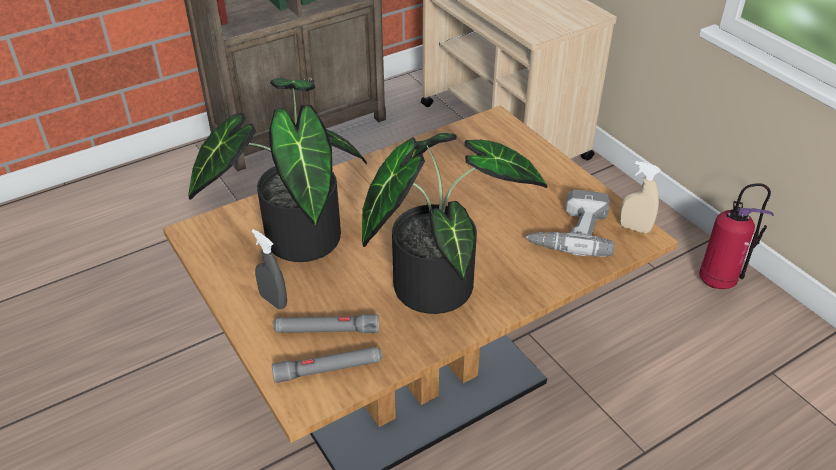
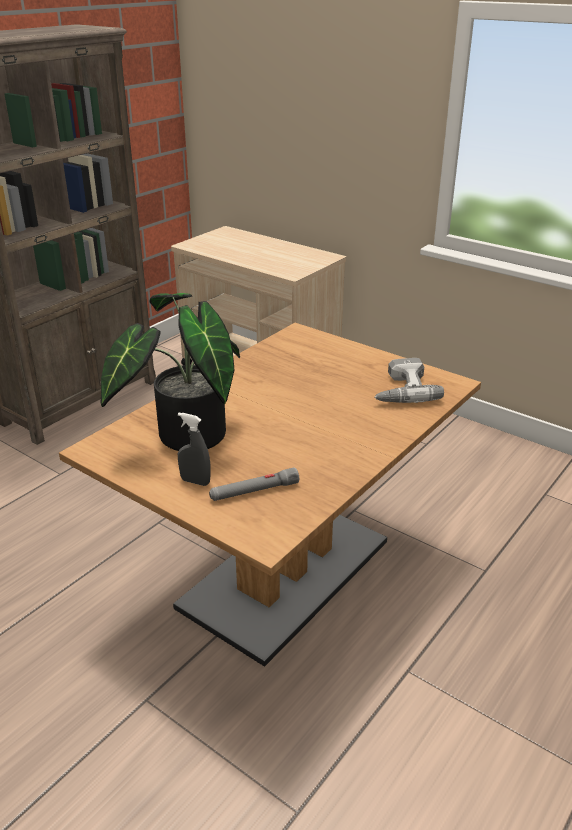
camera: 20 degrees left, 10 degrees down
(328, 369) = (273, 516): grey flashlight -> none
(436, 280) = (321, 440): potted plant -> none
(634, 228) = (446, 379): beige spray bottle -> none
(718, 280) = (476, 442): fire extinguisher -> none

